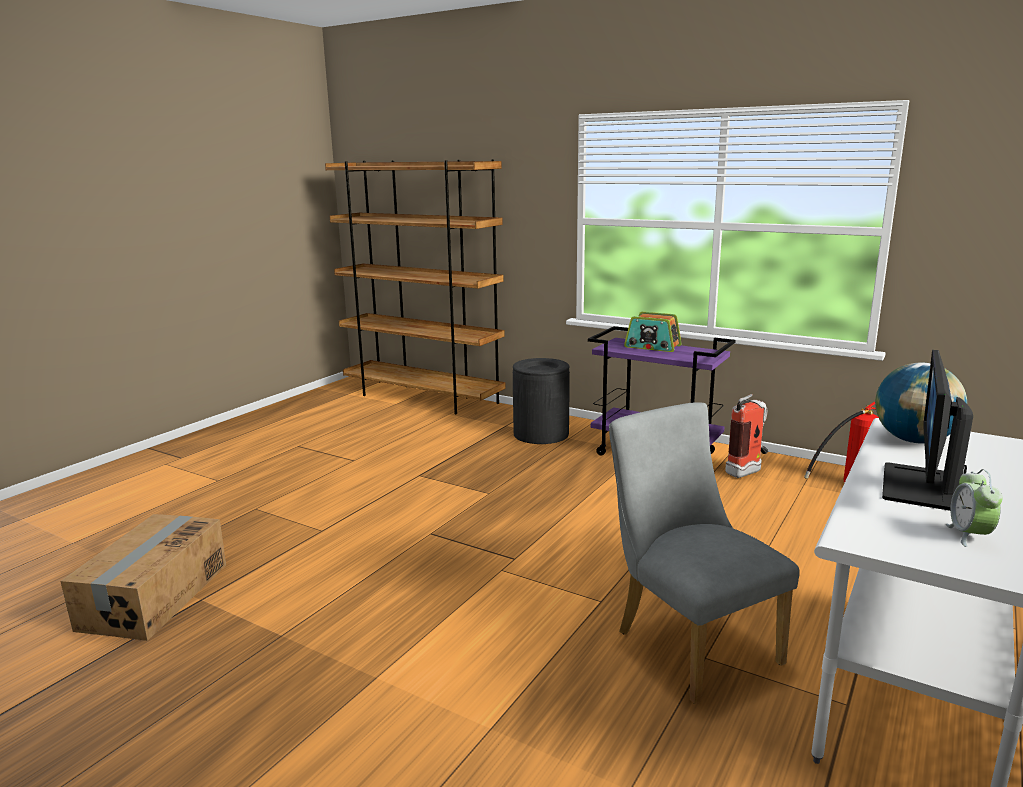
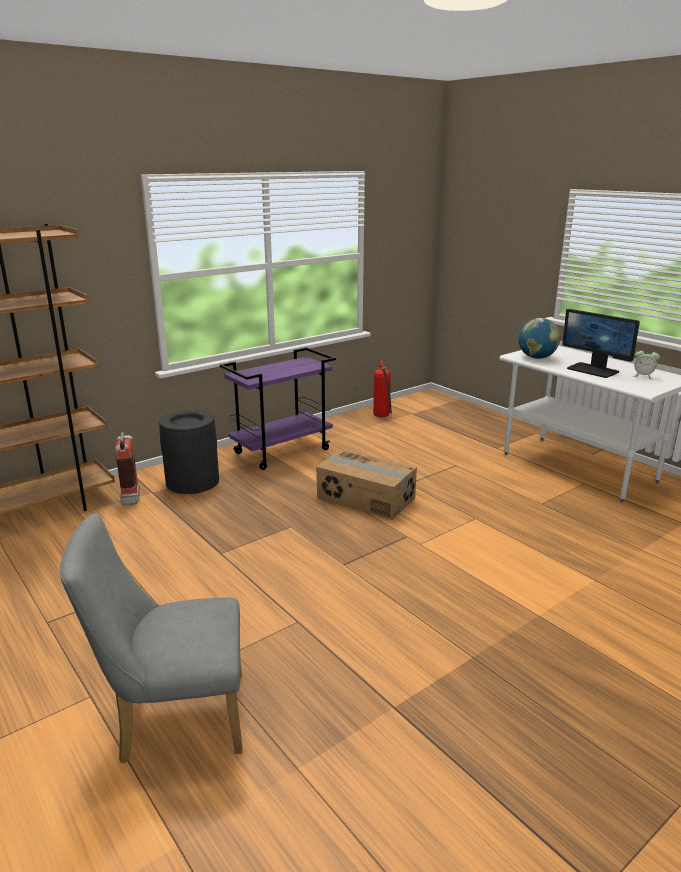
camera: 70 degrees left, 5 degrees up
(153, 596) = (371, 744): cardboard box -> cardboard box (365, 498)
(652, 346) = (268, 369): radio -> none
(689, 642) = (526, 504): grey chair -> grey chair (173, 719)
(748, 471) = (338, 434): fire extinguisher -> fire extinguisher (131, 496)

